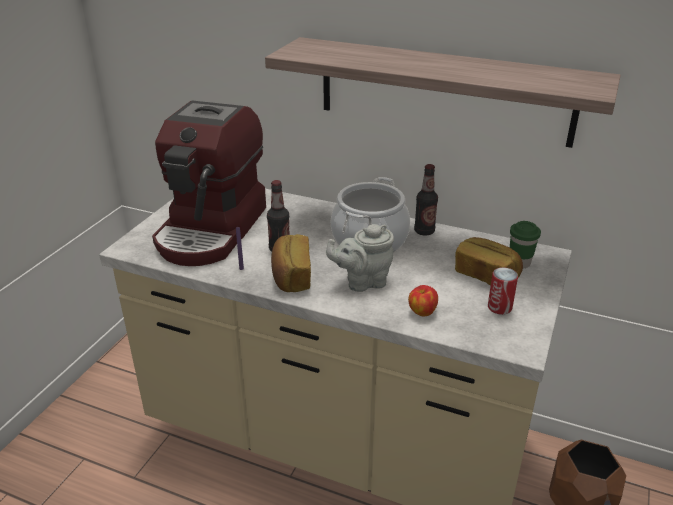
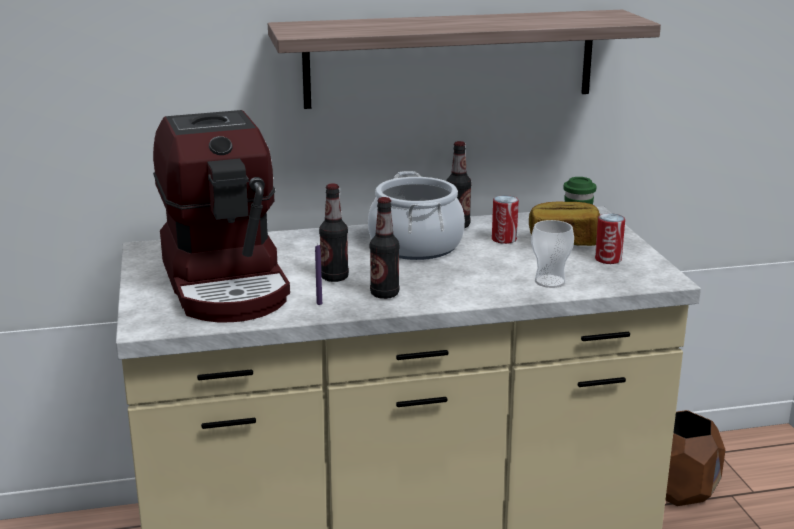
camera: 35 degrees left, 10 degrees down
(291, 277) = (384, 294): bread -> bottle
(362, 282) = (462, 277): grey teapot -> none
(422, 312) = (549, 281): apple -> cup
(442, 256) = (504, 239): none -> can

